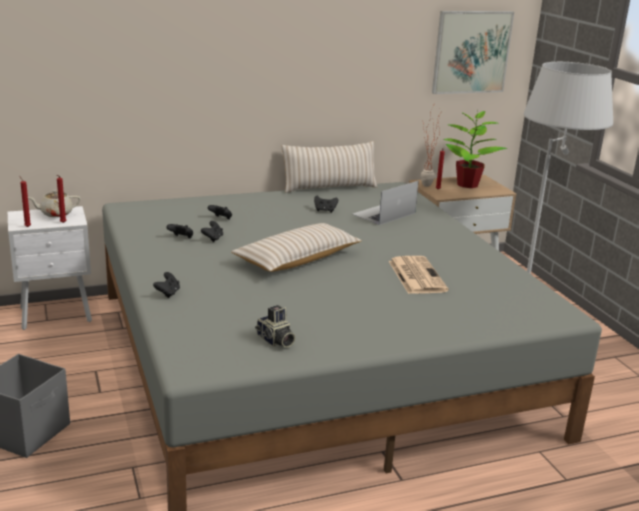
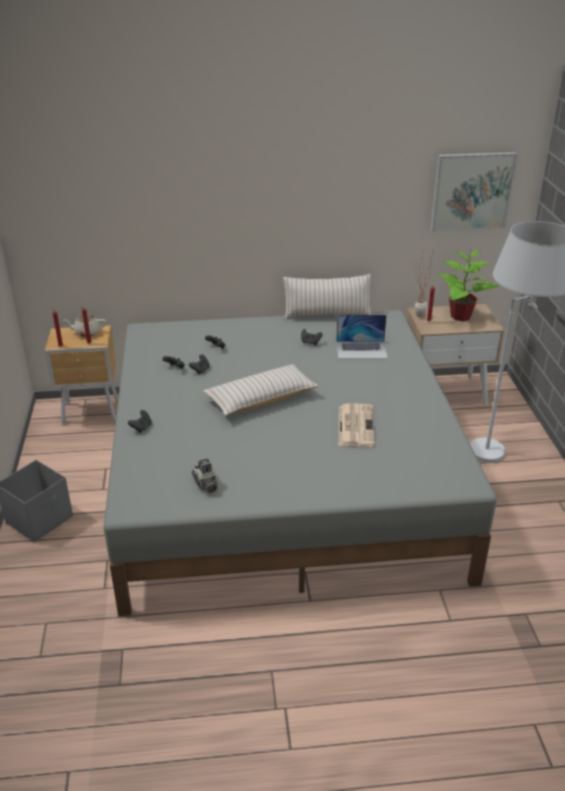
camera: 15 degrees right, 10 degrees up
(57, 315) = (92, 412): white nightstand -> brown nightstand
(383, 214) = (361, 350): laptop -> laptop turned 150 degrees counterclockwise

